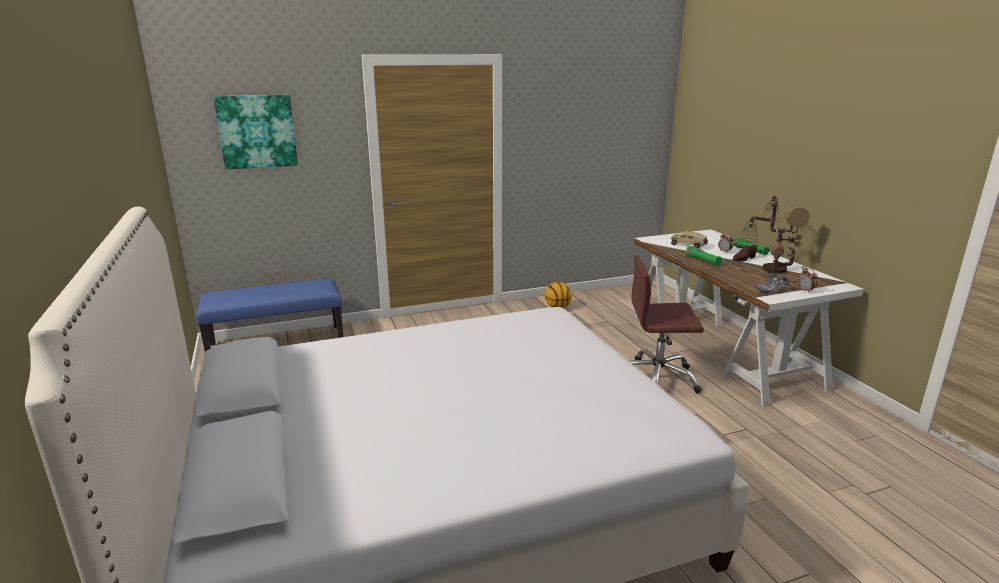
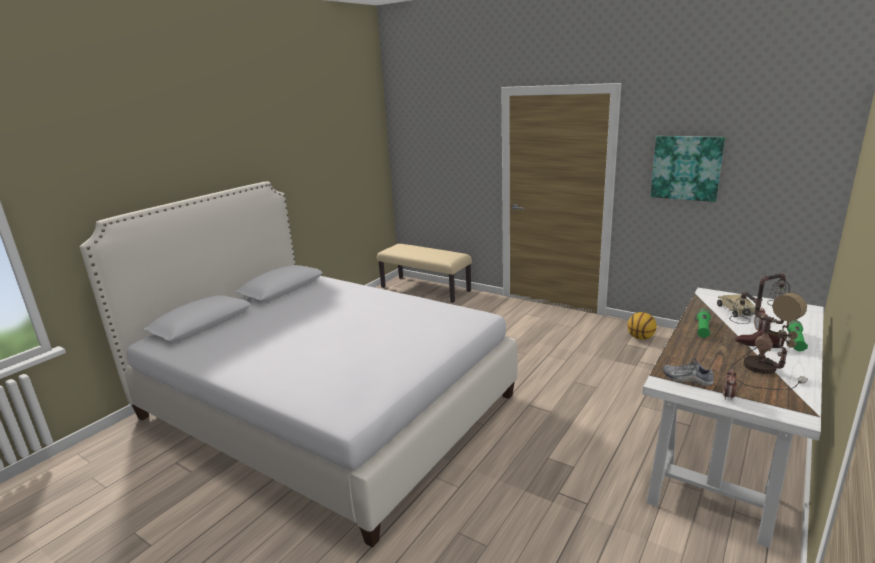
camera: 55 degrees right, 0 degrees up
(257, 131) = (434, 142): picture -> picture (686, 168)
(277, 344) = (426, 289): blue bench -> beige bench
(657, 379) = (600, 427): brown office chair -> none

